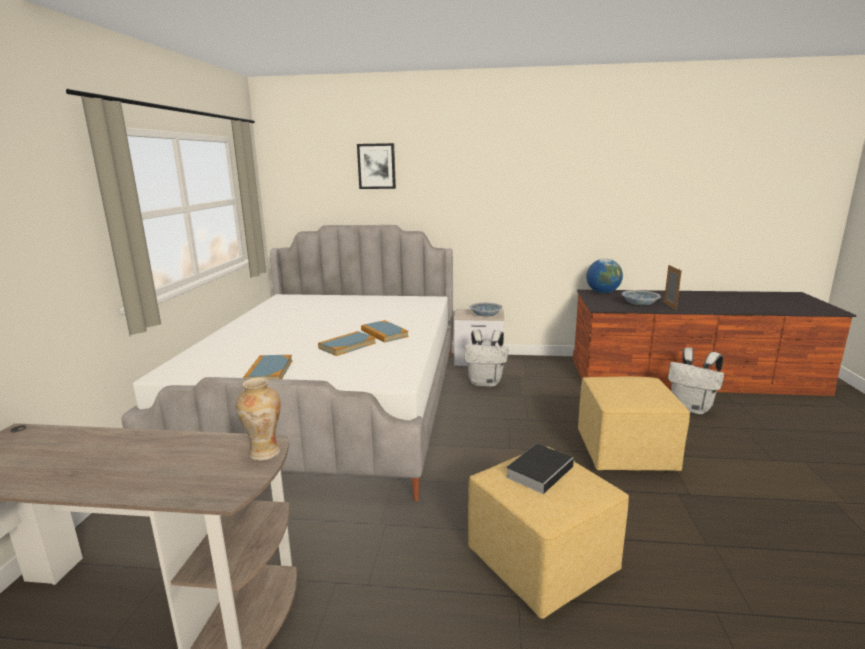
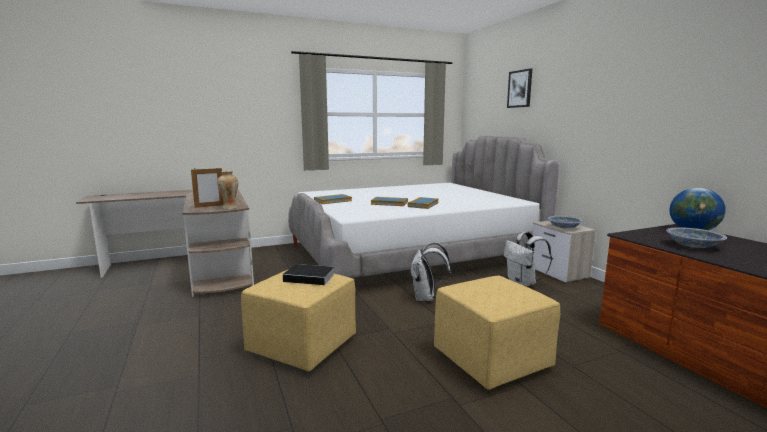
camera: 60 degrees right, 5 degrees down
(669, 306) = (729, 257): picture frame -> picture frame (210, 206)
(691, 408) = (675, 395): white backpack -> white backpack (426, 298)

